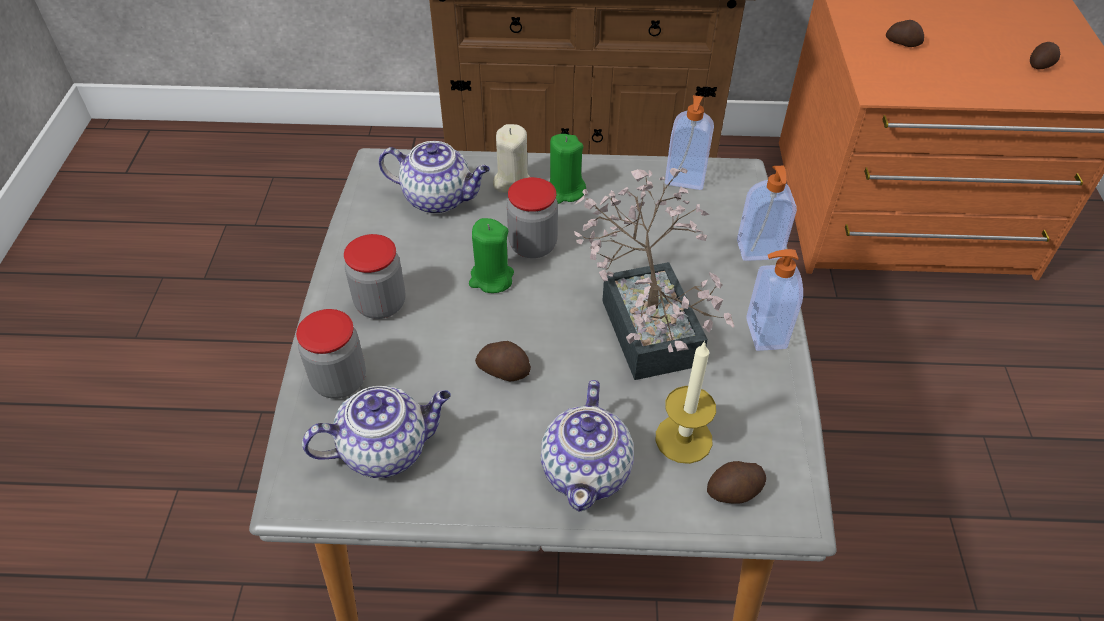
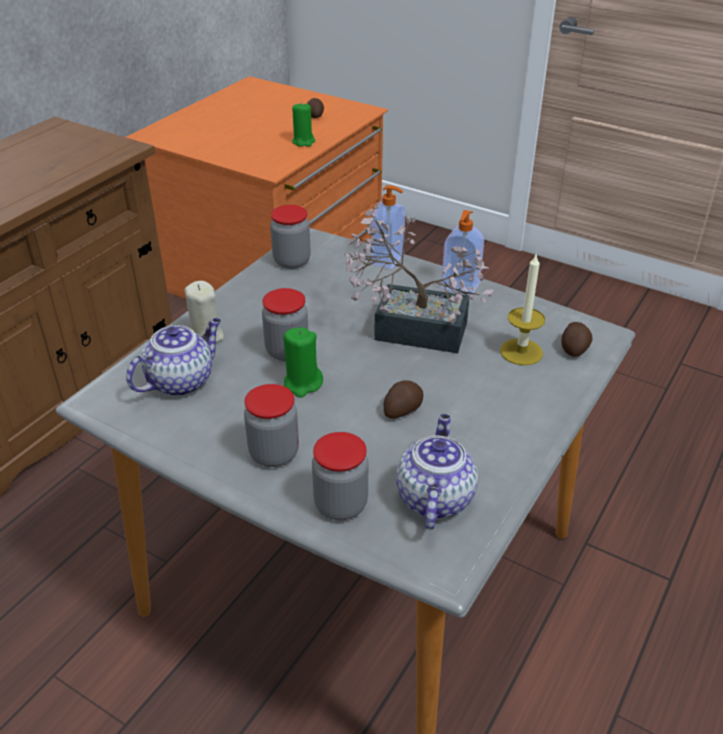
camera: 60 degrees left, 10 degrees down
(564, 191) = (244, 315): green candle -> green candle (303, 142)
(587, 470) = (520, 402): teapot -> none
(684, 180) = (292, 261): soap dispenser -> jar
(902, 43) = (237, 143): potato -> none

